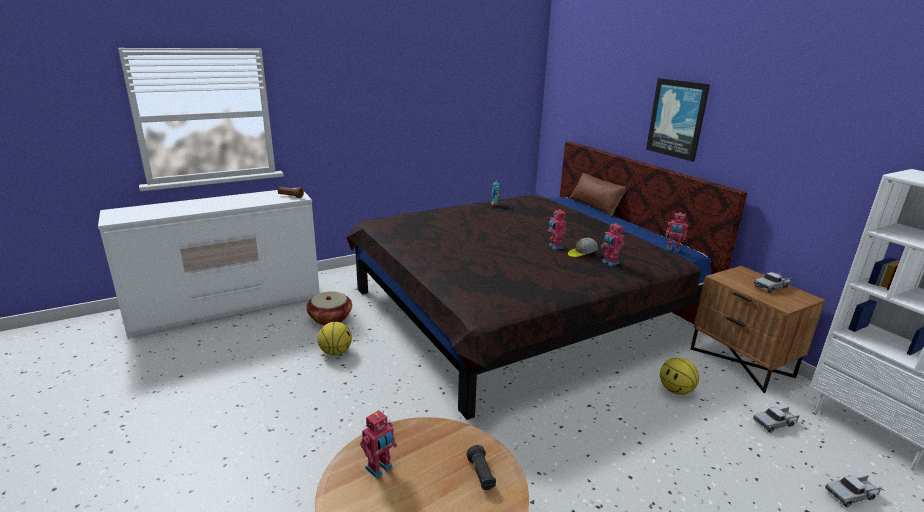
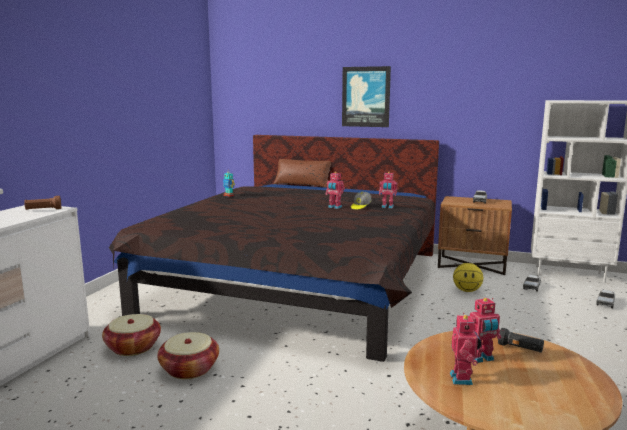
camera: 40 degrees left, 10 degrees down
(336, 352) = (189, 369): basketball -> basket
(673, 249) = (403, 194): toy robot -> toy robot (481, 358)

